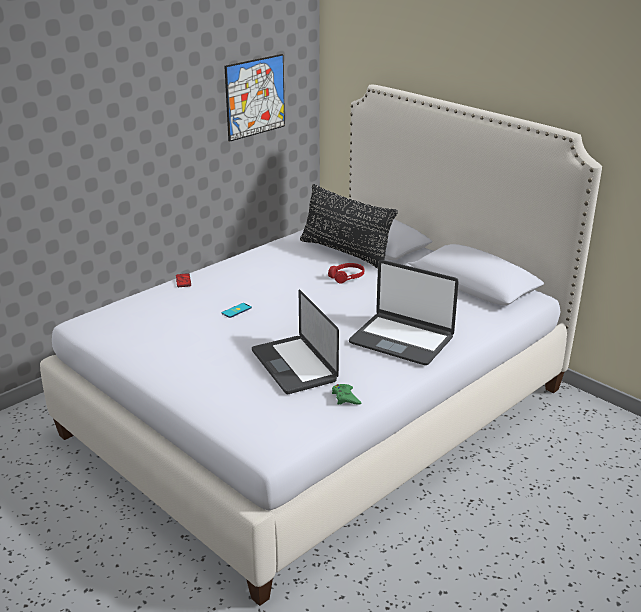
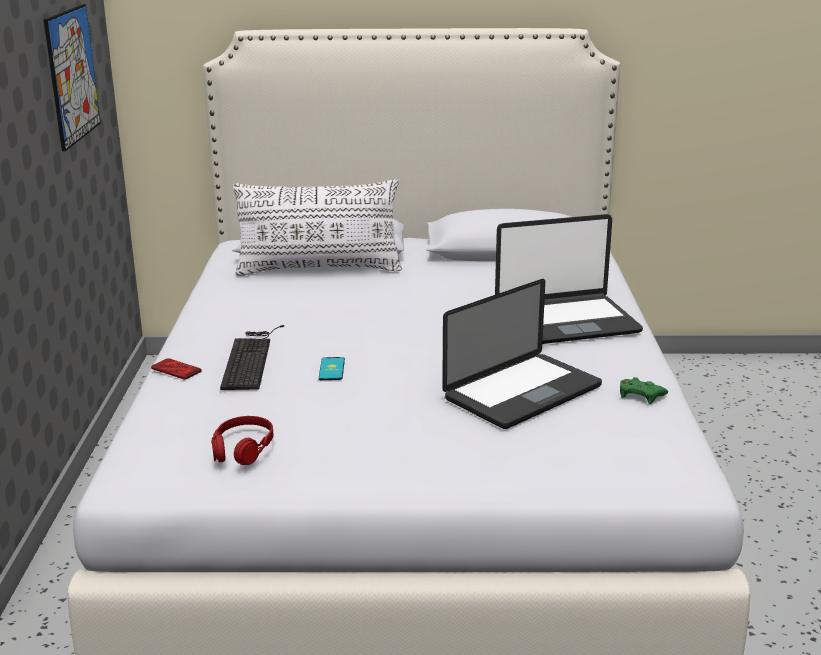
camera: 45 degrees left, 5 degrees down
(219, 288) = (250, 358): none -> keyboard
(293, 366) = (523, 393): laptop -> laptop turned 60 degrees counterclockwise
(345, 253) = (319, 269): black pillow -> white pillow
(347, 277) = (376, 290): red headphones -> red headphones (242, 449)

